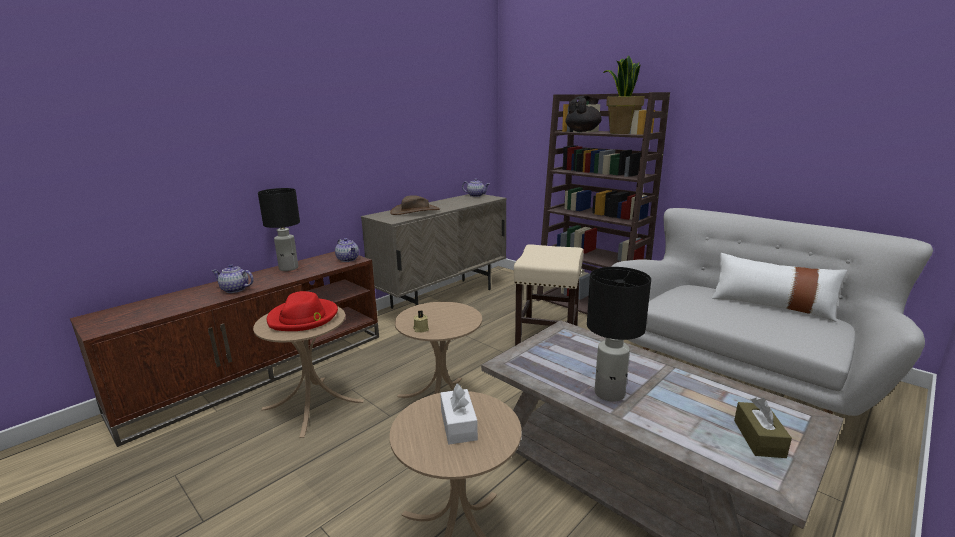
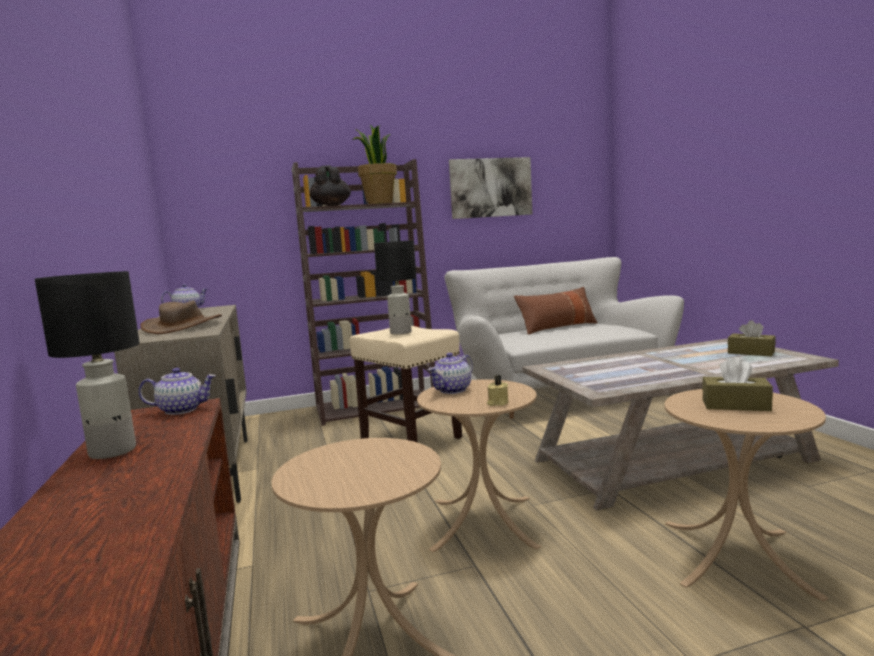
camera: 60 degrees left, 10 degrees down
(234, 289) = (128, 502): teapot -> teapot (452, 390)
(303, 318) = (354, 464): red hat -> none
(458, 425) = (735, 405): white tissue box -> brown tissue box
(610, 393) = (676, 370): black table lamp -> black table lamp (401, 332)
(771, 305) = (557, 327): white pillow -> brown pillow
(772, 120) = (490, 188): none -> picture

